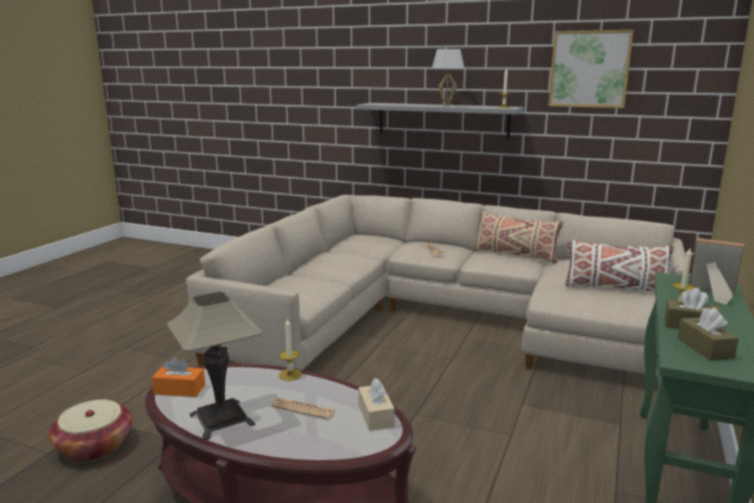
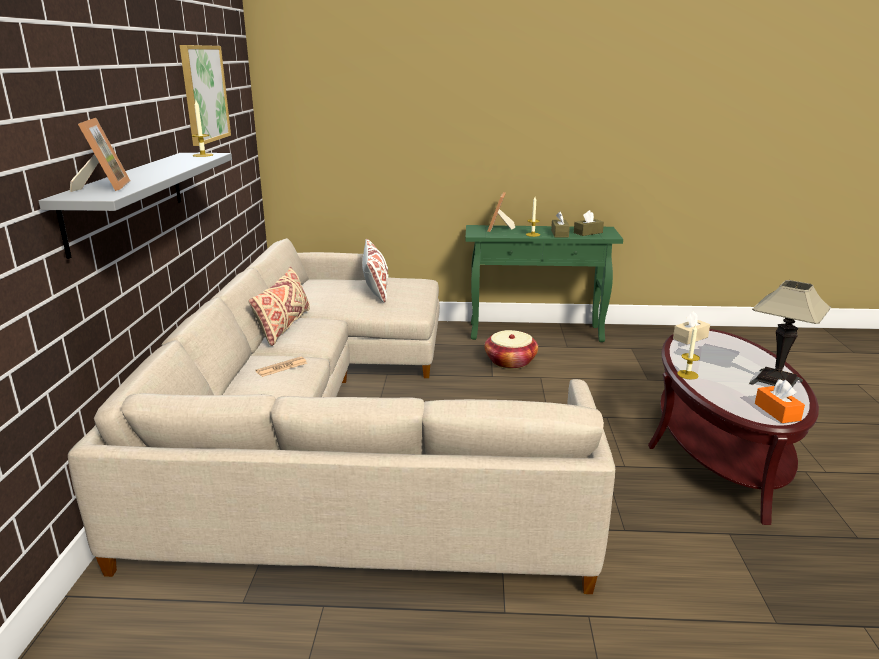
camera: 110 degrees left, 5 degrees up
(95, 446) = (809, 591): basket -> basket (510, 362)
(303, 409) = (719, 360): newspaper -> none
(392, 104) = (104, 187): none -> picture frame
(446, 106) = (174, 168): white table lamp -> none

